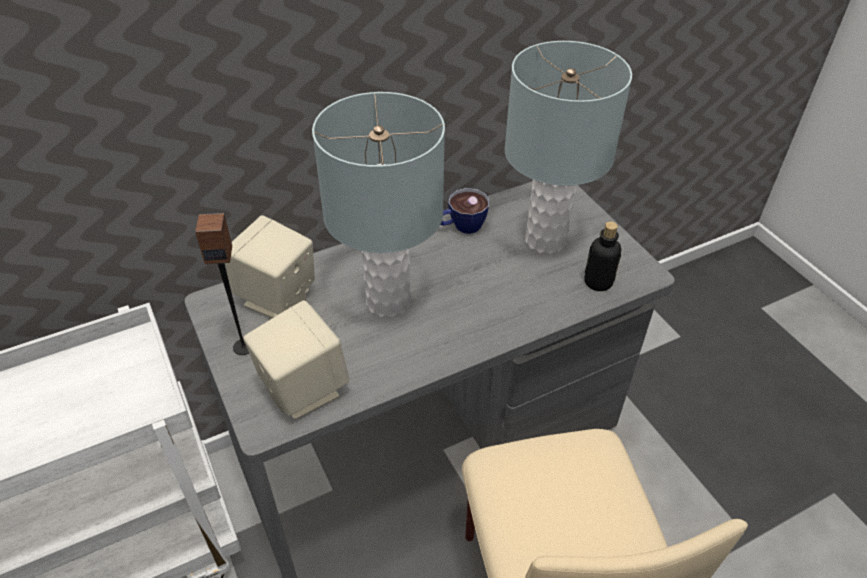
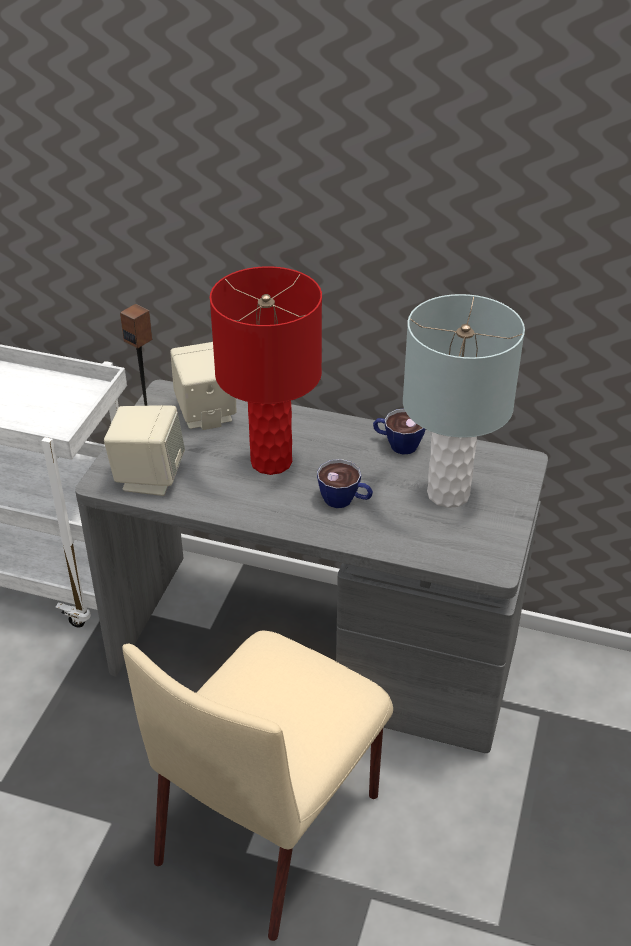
camera: 45 degrees right, 5 degrees down
(389, 302) = (272, 461): grey table lamp -> red table lamp
(486, 296) = (345, 501): none -> cup
(598, 282) = (445, 546): bottle -> none

